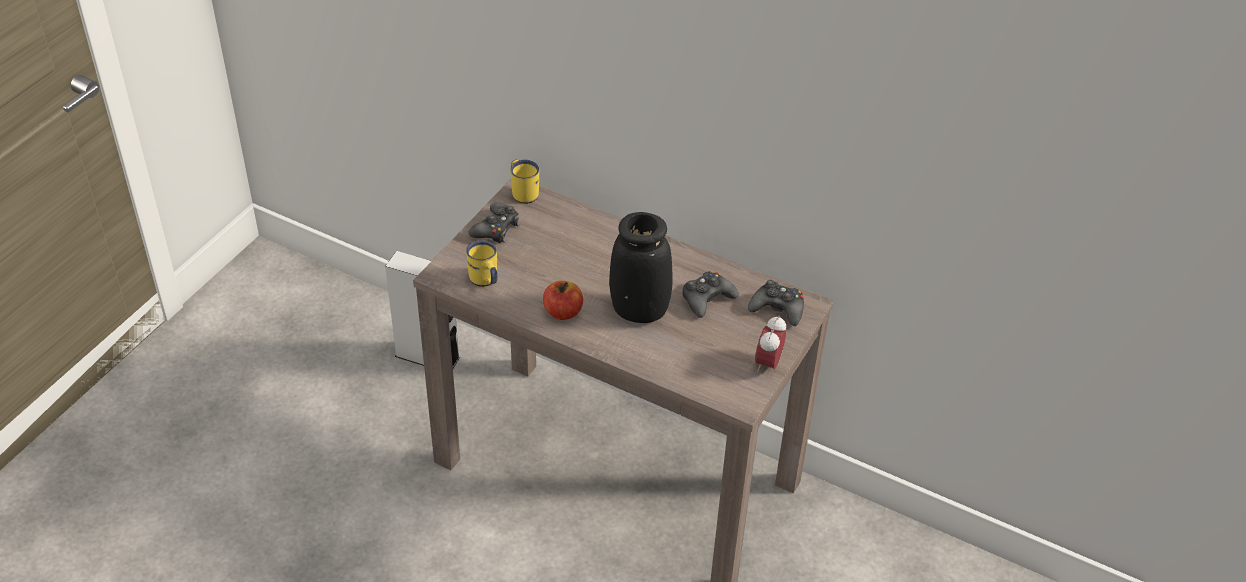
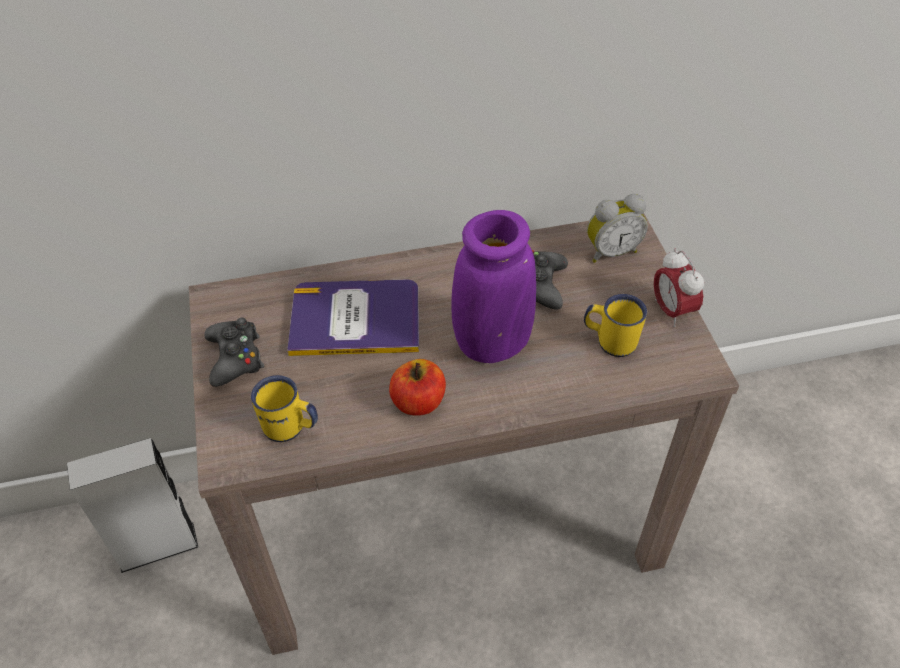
camera: 40 degrees left, 5 degrees up
(523, 192) = (221, 296): yellow mug -> yellow mug (610, 340)
(580, 249) = (355, 319): none -> book
(639, 310) = (492, 343): black vase -> purple vase
(777, 309) = (611, 251): black game controller -> alarm clock

